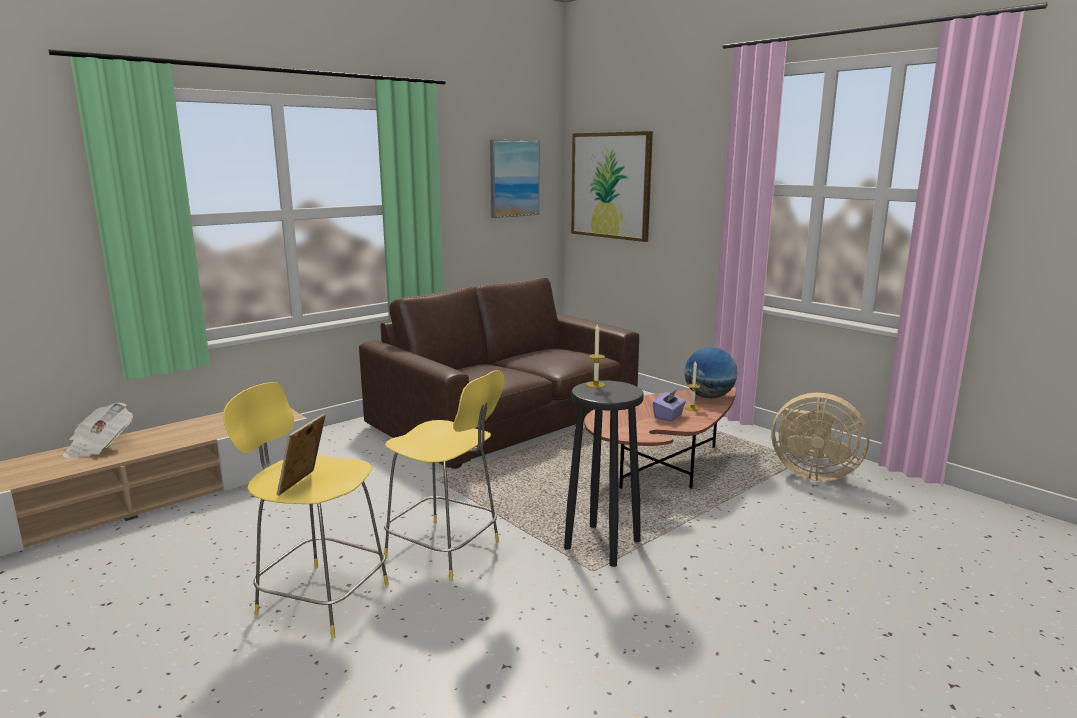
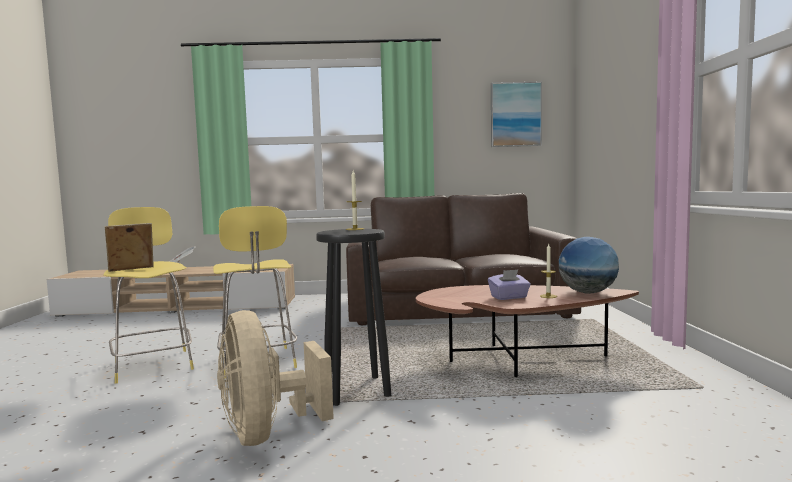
camera: 40 degrees right, 10 degrees down
(610, 185) = (597, 110): picture -> none
(811, 473) = (691, 401): beige fan -> beige fan (267, 433)

